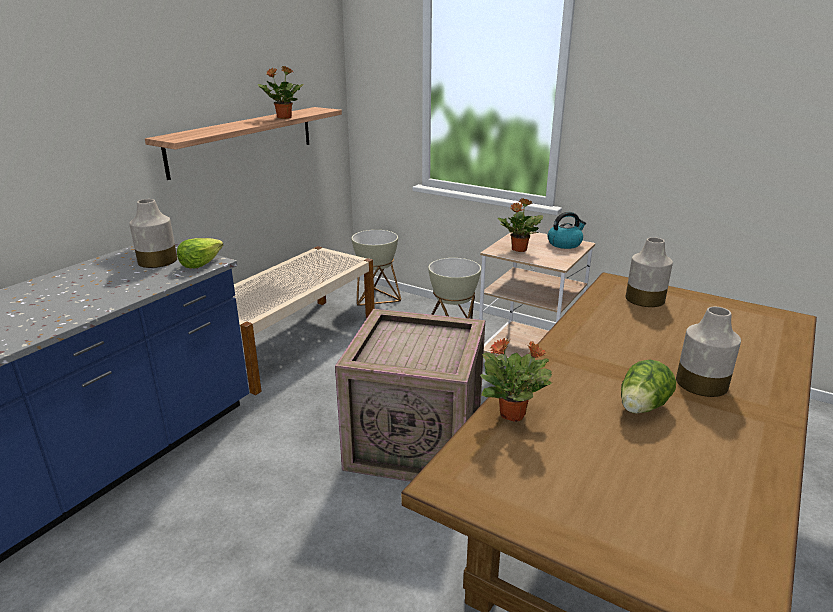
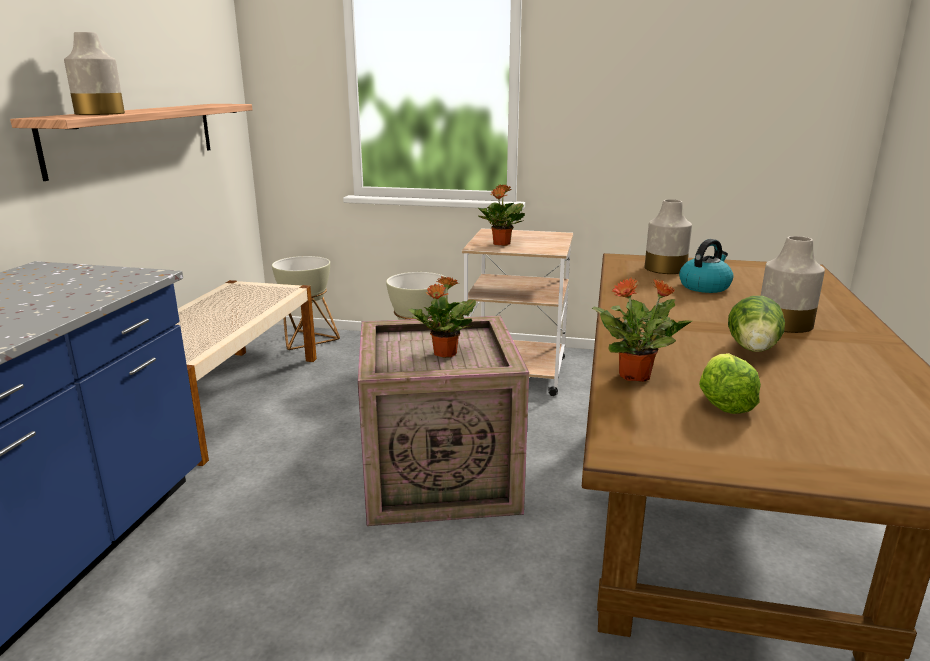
camera: 20 degrees left, 5 degrees down
(157, 260) = (60, 281): beige vase -> beige vase (99, 113)
(200, 263) = (132, 278): lettuce -> lettuce (724, 402)
(283, 117) = (188, 107): potted plant -> potted plant (444, 354)
(565, 244) = (544, 235): kettle -> kettle (704, 286)

